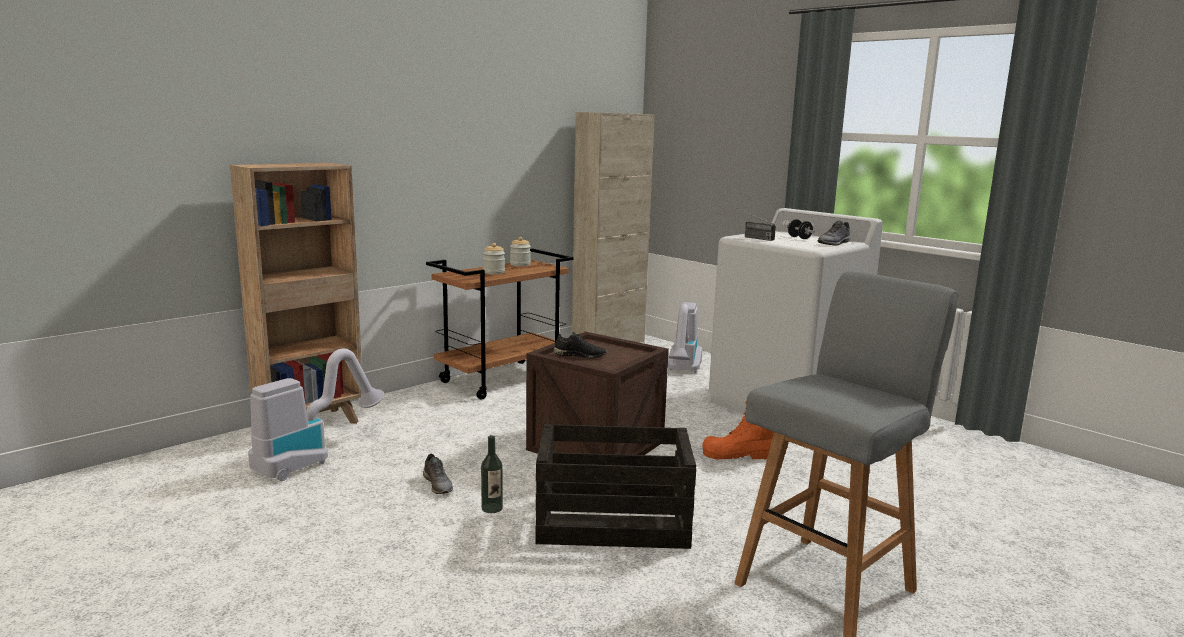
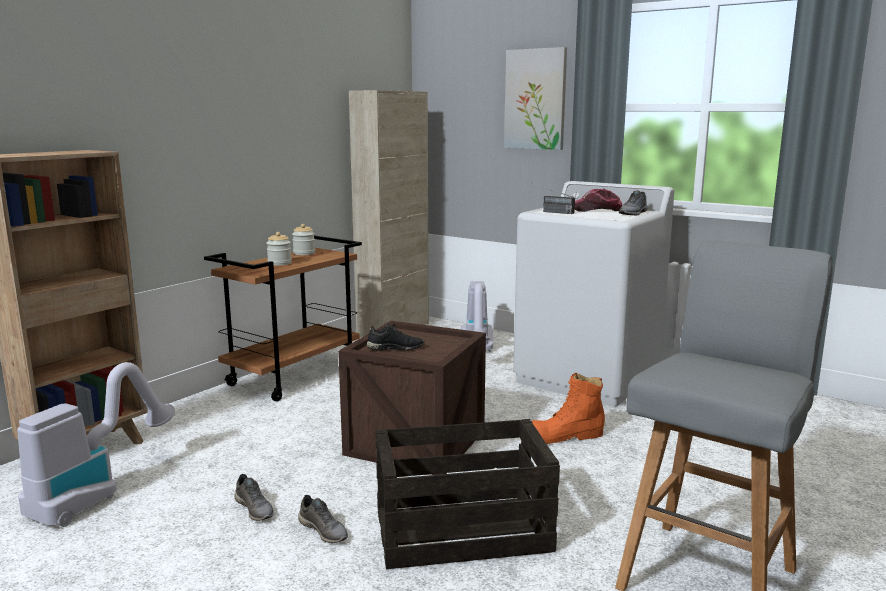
camera: 10 degrees left, 0 degrees up
(492, 508) = (324, 530): bottle -> grey shoe
(757, 125) = (535, 99): none -> picture
(799, 238) = (596, 210): black dumbbell -> cap

